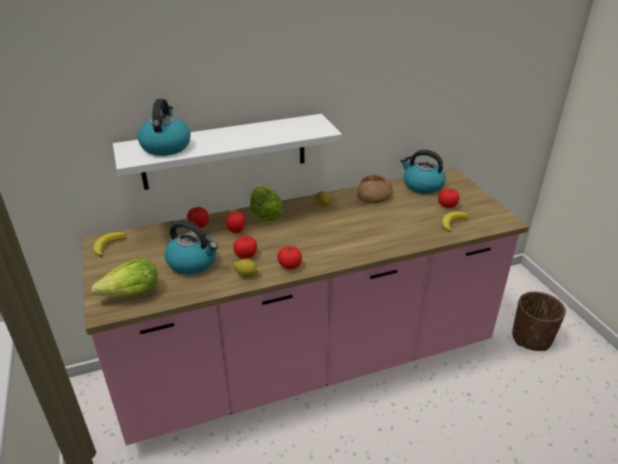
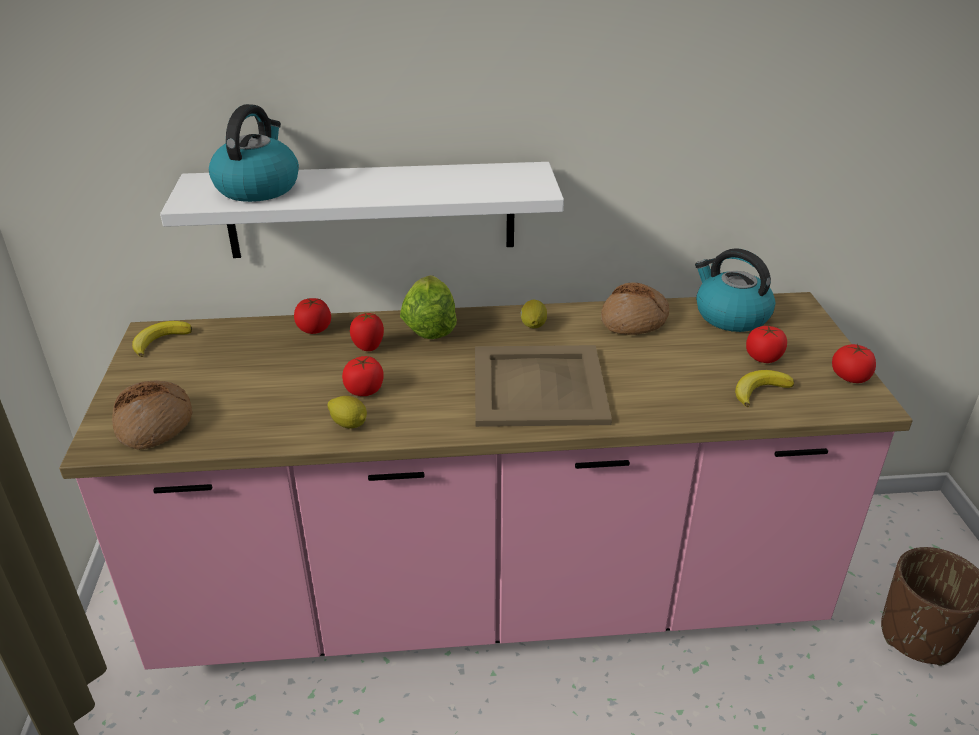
camera: 15 degrees right, 0 degrees up
(132, 294) = (155, 424): lettuce -> bread
(193, 262) = (274, 389): kettle -> none
(290, 265) = (428, 420): tomato -> tomato (850, 377)
(340, 238) = (537, 386): none -> beige tray

